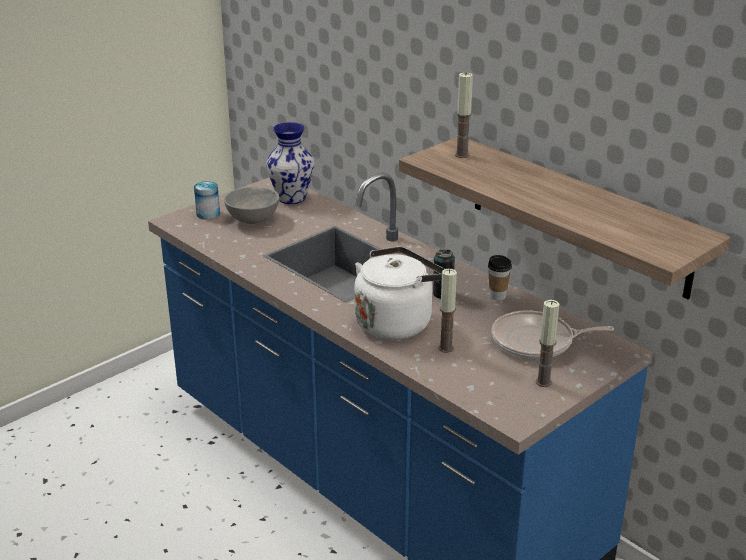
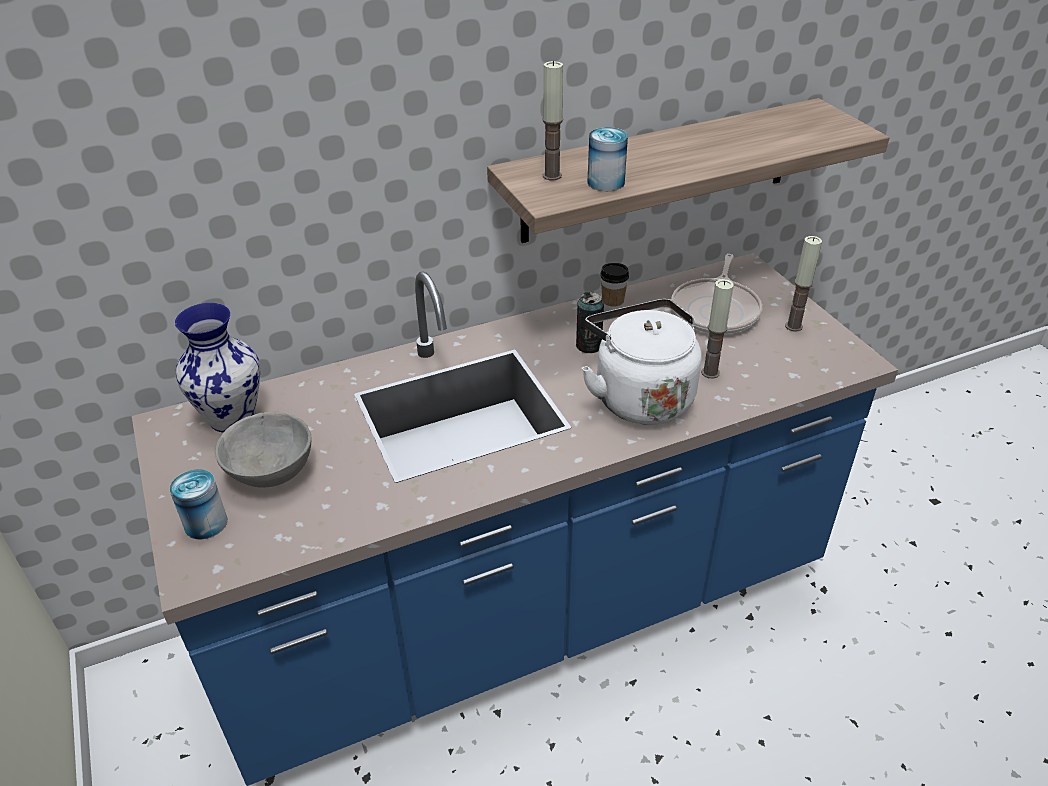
camera: 70 degrees left, 10 degrees up
(467, 172) = (606, 182): none -> can

